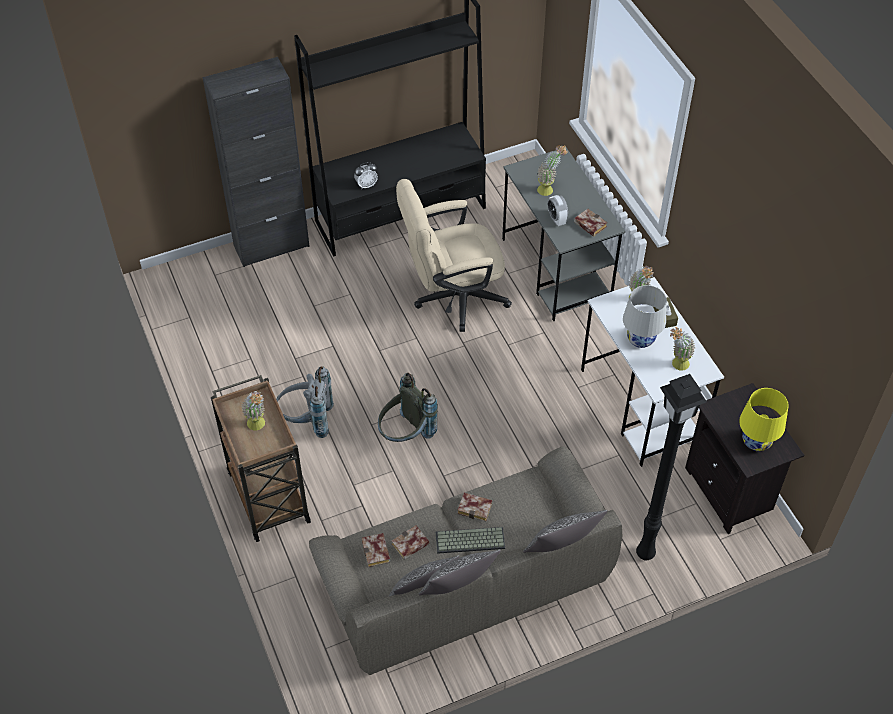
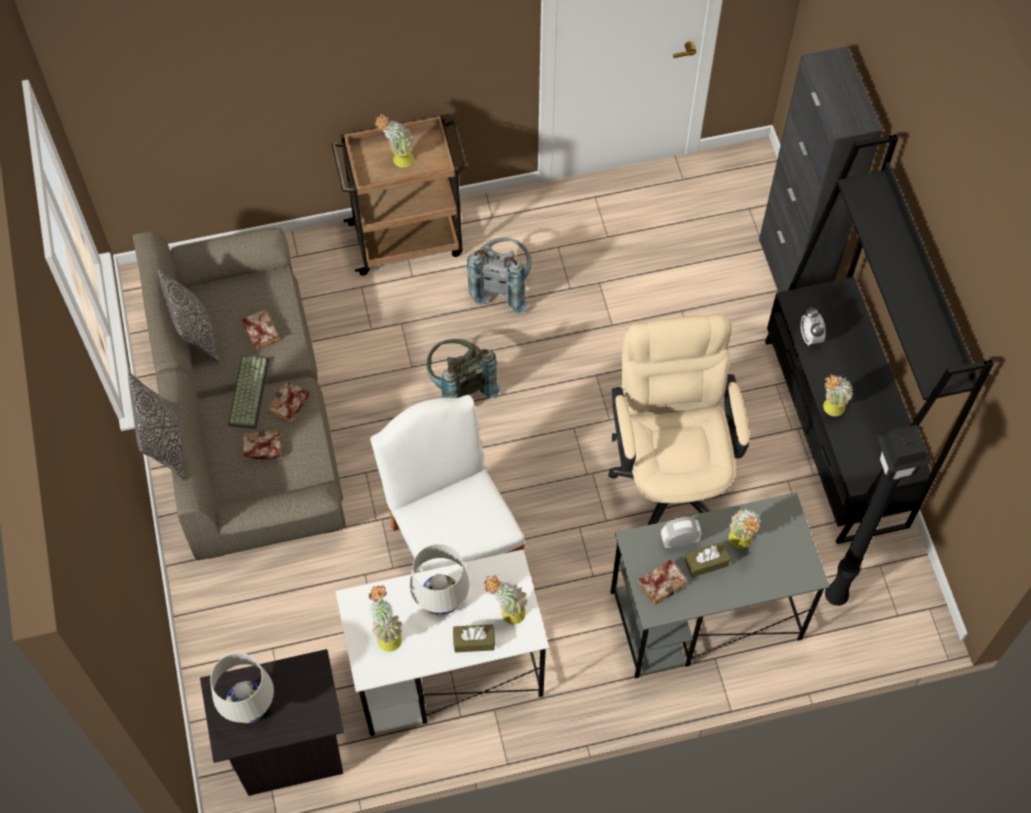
camera: 100 degrees right, 10 degrees up
(377, 553) = (259, 299): book -> book (261, 449)
(423, 171) = (830, 410): none -> potted plant
(458, 588) = (147, 333): pillow -> none
(539, 418) = (452, 541): none -> white chair
(568, 204) = (706, 562): none -> brown tissue box
(644, 555) = (226, 619): black floor lamp -> black floor lamp (834, 595)
(756, 442) = (248, 706): yellow table lamp -> white table lamp

